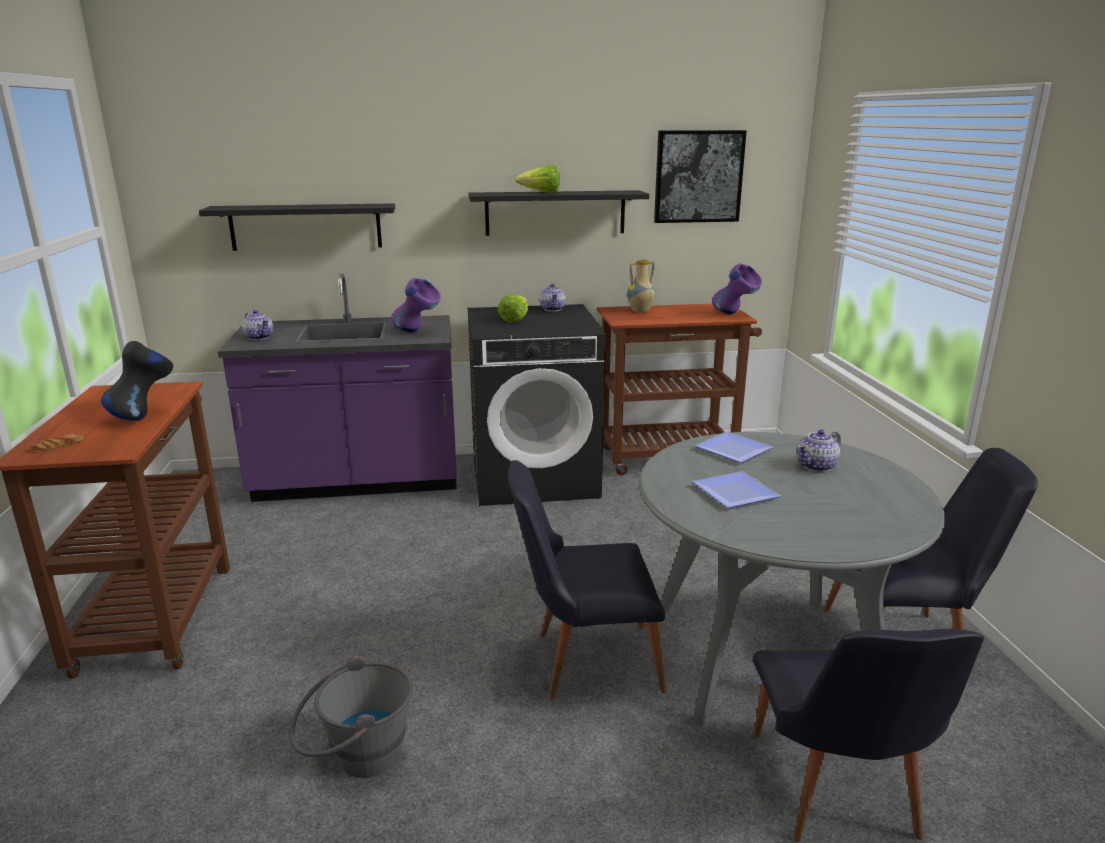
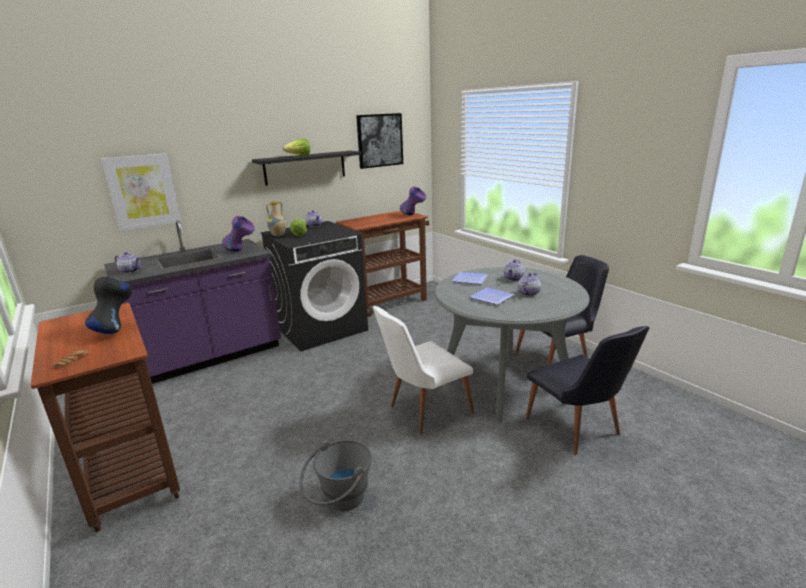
camera: 25 degrees left, 0 degrees up
(306, 227) = (143, 191): black shelf -> picture
(584, 660) = (423, 411): black chair -> white chair
(640, 312) = (363, 220): vase -> vase (278, 235)
(813, 500) = (528, 293): none -> teapot

